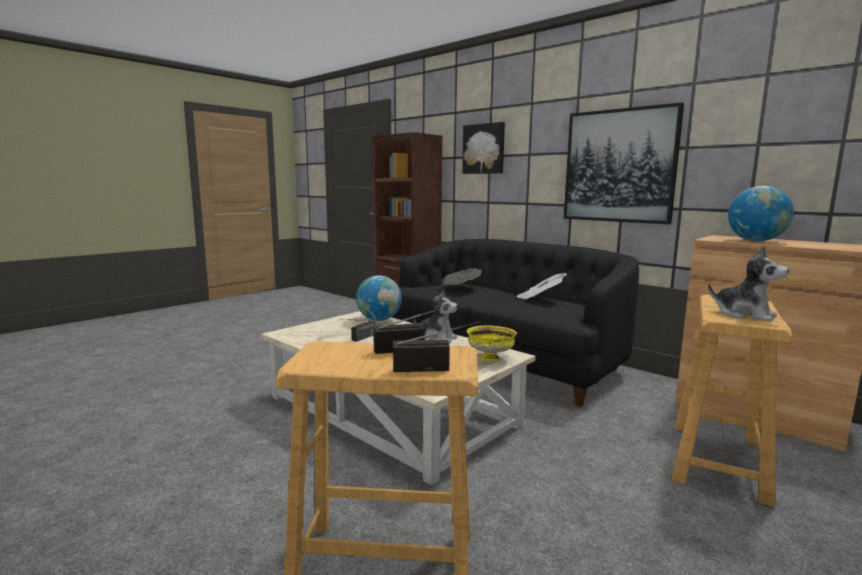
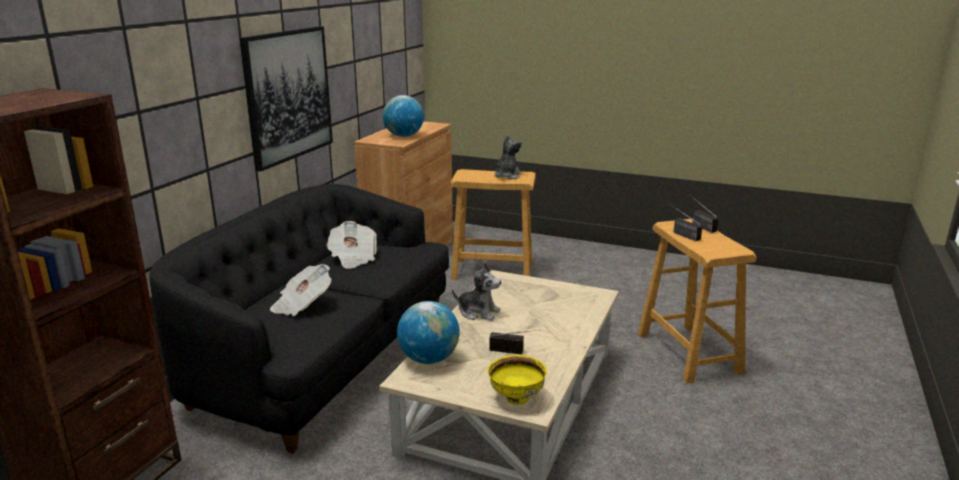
camera: 110 degrees left, 10 degrees up
(436, 338) = (478, 312): plush toy -> plush toy turned 105 degrees clockwise
(484, 149) = (131, 101): picture -> none
(490, 358) = (515, 284): yellow bowl -> yellow bowl (516, 398)

